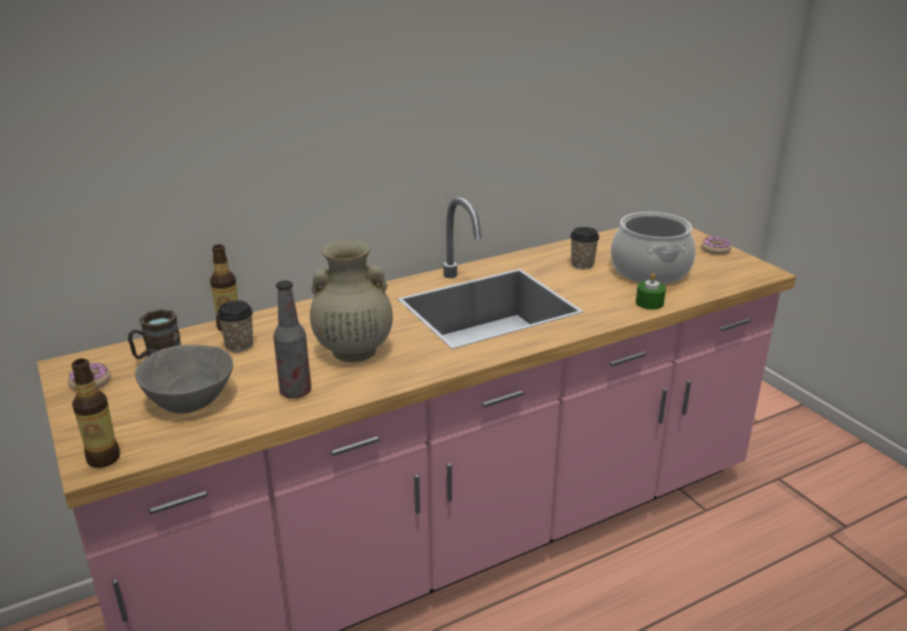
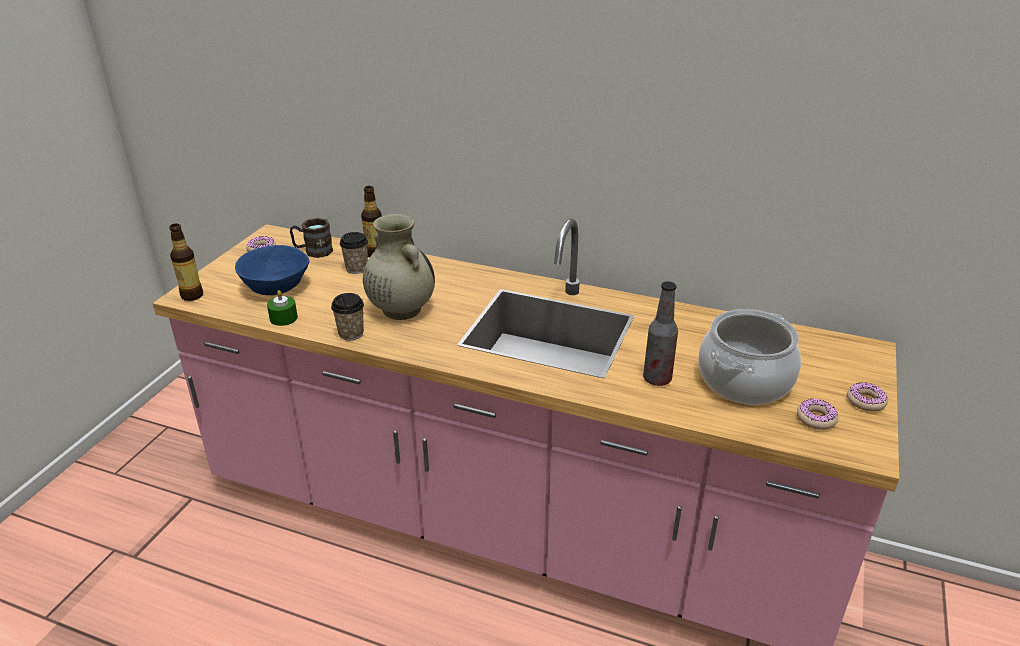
camera: 50 degrees right, 5 degrees up
(190, 401) = (275, 288): grey bowl -> blue bowl
(295, 392) = (324, 315): bottle -> bottle (657, 379)
(582, 265) = (693, 341): cup -> cup (351, 334)
(649, 303) = (675, 406): green candle -> green candle (283, 318)
(716, 270) = (816, 419): none -> donut

